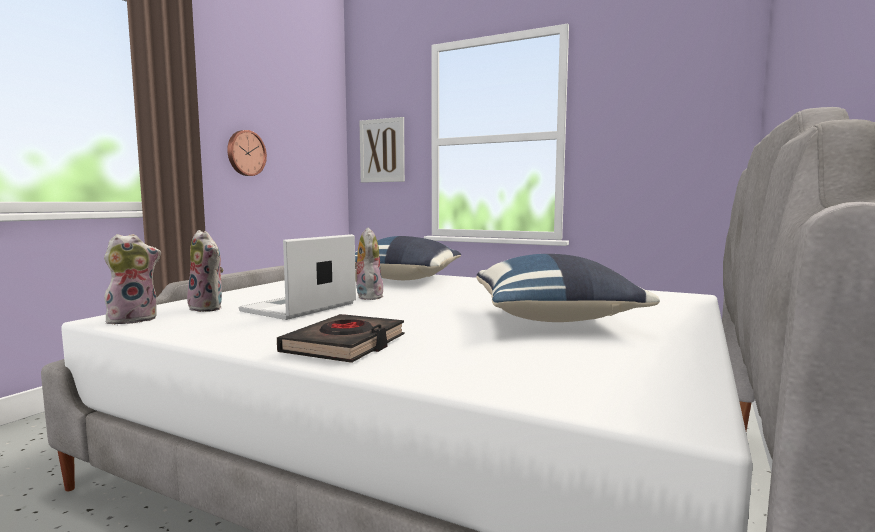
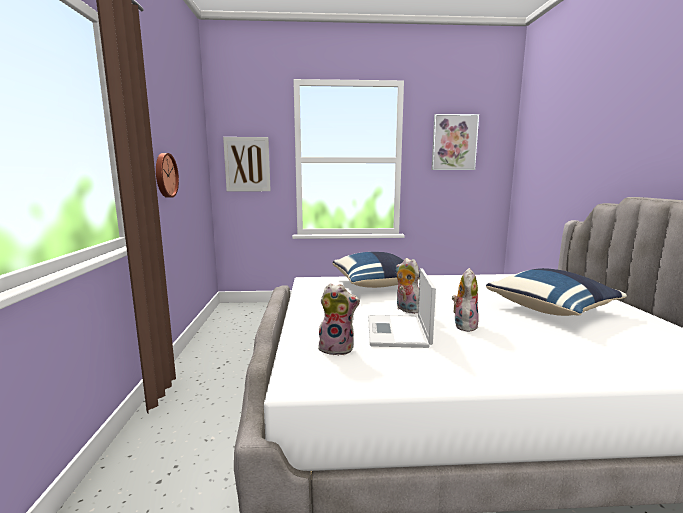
camera: 30 degrees left, 5 degrees up
(133, 319) = (321, 378): plush toy -> plush toy (463, 325)
(345, 345) = (530, 363): black book -> none
(647, 103) = (454, 142): none -> picture

